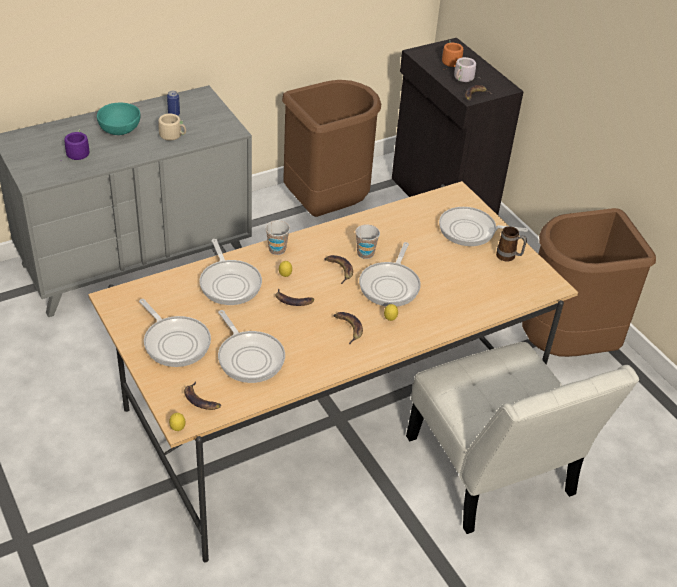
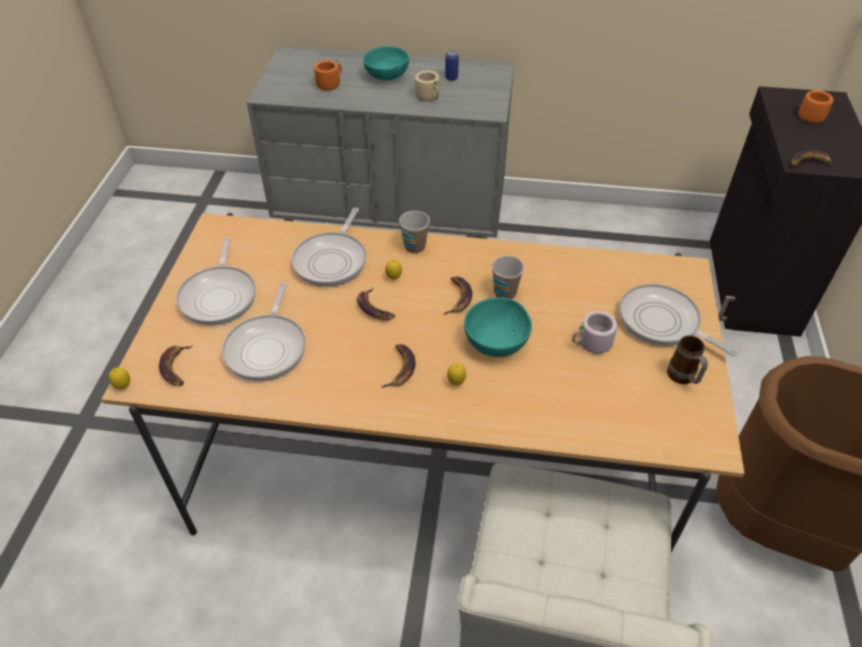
camera: 40 degrees right, 5 degrees up
(77, 152) = (329, 83): purple mug -> orange mug
(326, 206) = (613, 241): brown trash can -> none
(390, 285) = (498, 342): frying pan -> turquoise bowl
(463, 79) = (810, 140): grey mug -> grey mug (591, 345)

